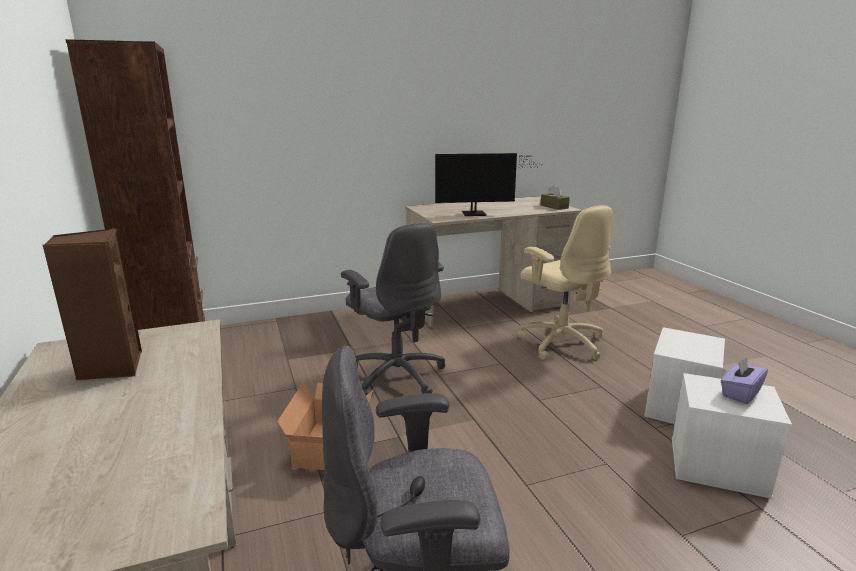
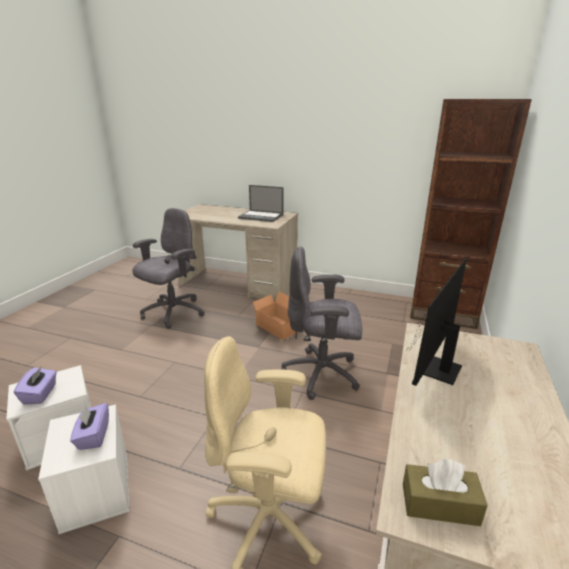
camera: 130 degrees right, 5 degrees up
(110, 367) = (261, 216): brown speaker -> laptop
(679, 342) = (93, 436): none -> purple tissue box

